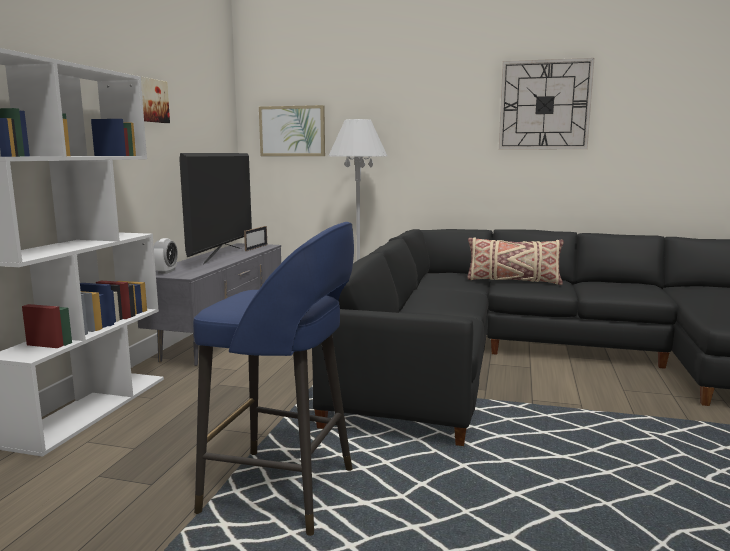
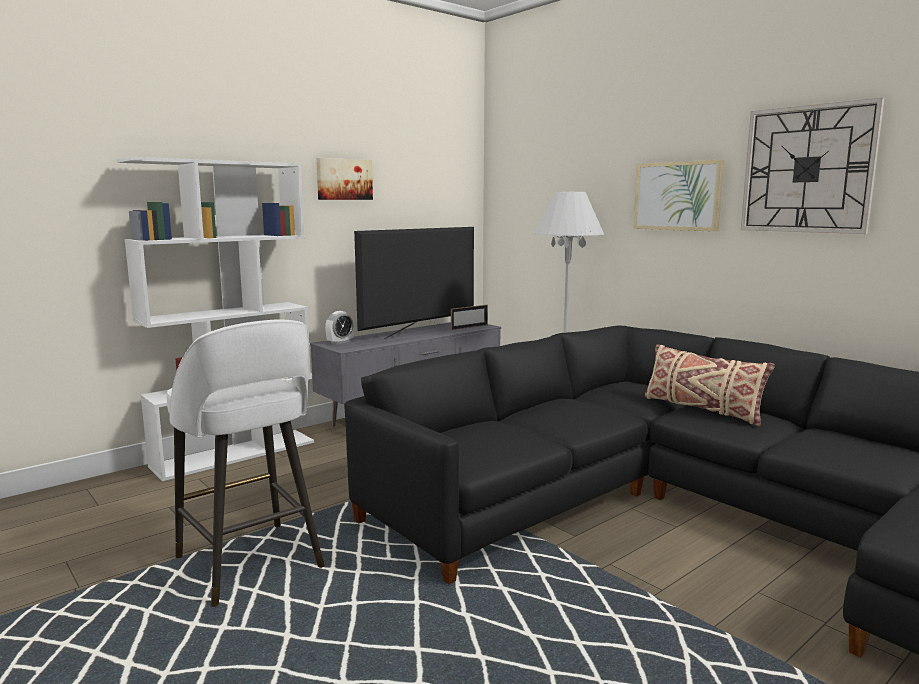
camera: 35 degrees right, 0 degrees up
(283, 491) = (251, 564): blue stool -> white stool
(292, 131) = (527, 202): picture -> picture (677, 196)

